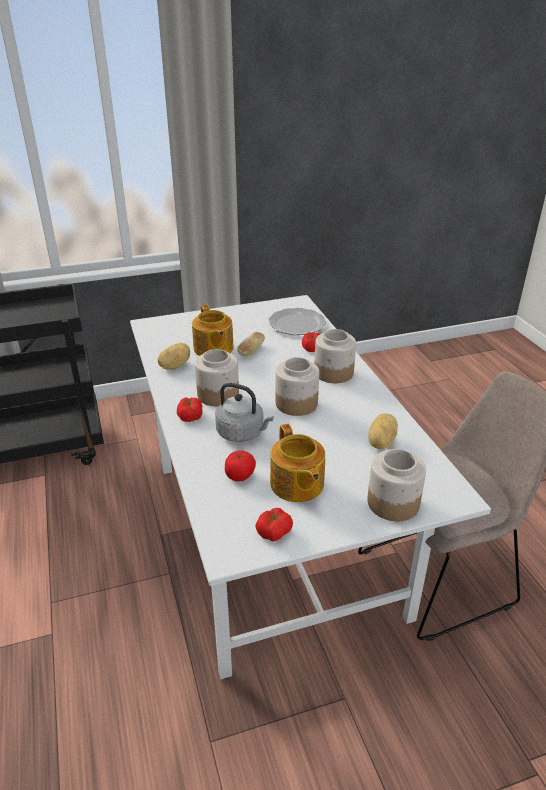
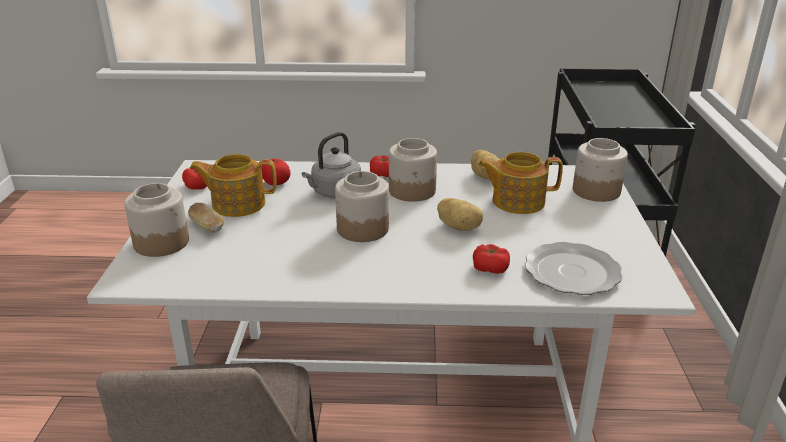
camera: 110 degrees right, 5 degrees down
(251, 351) = (501, 223): bread -> bread (207, 227)
(334, 373) = (412, 269): jar -> jar (595, 191)
(380, 442) = (249, 262): potato -> potato (459, 227)

